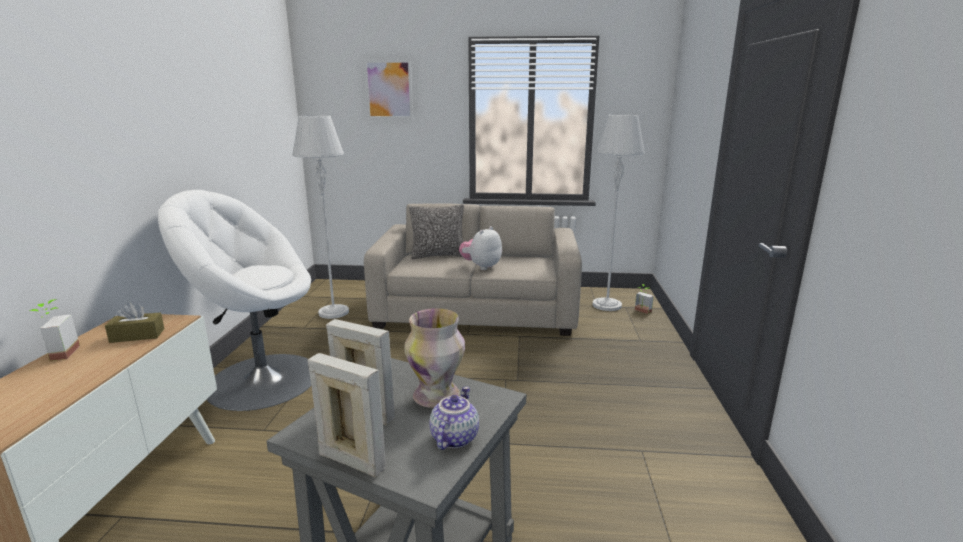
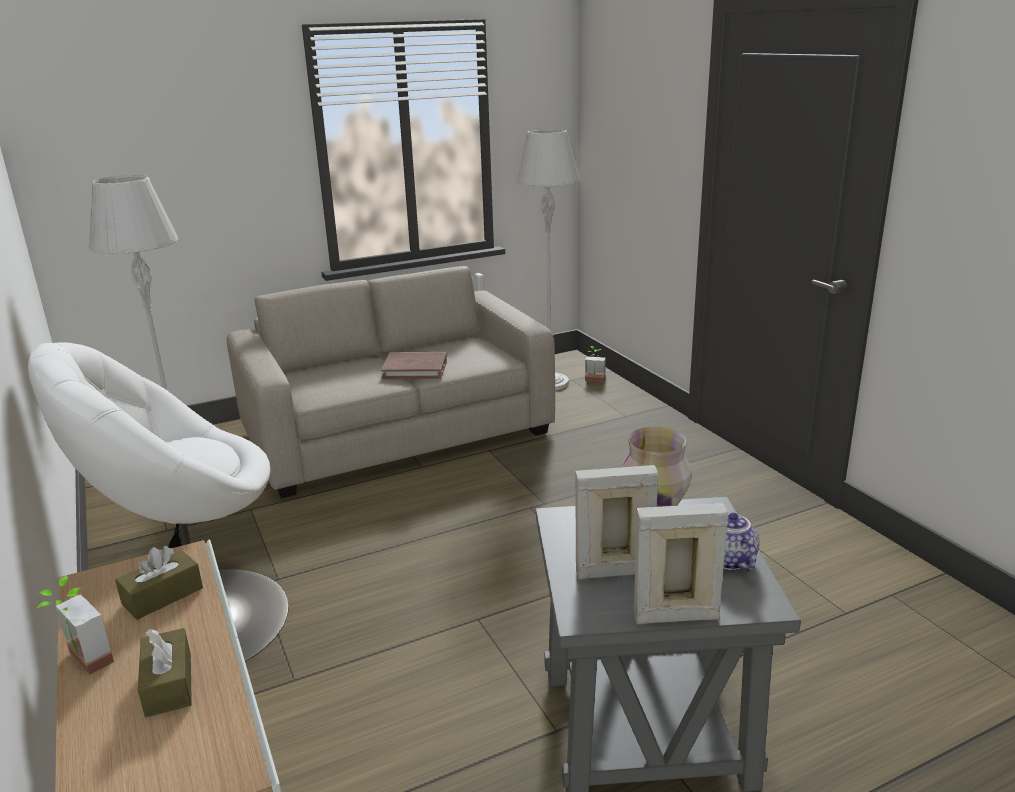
camera: 30 degrees left, 5 degrees up
(62, 379) = (169, 684): none -> brown tissue box
(389, 89) = (180, 115): picture -> none
(438, 256) = (331, 366): pillow -> none
(481, 266) = (415, 369): plush toy -> brown book

